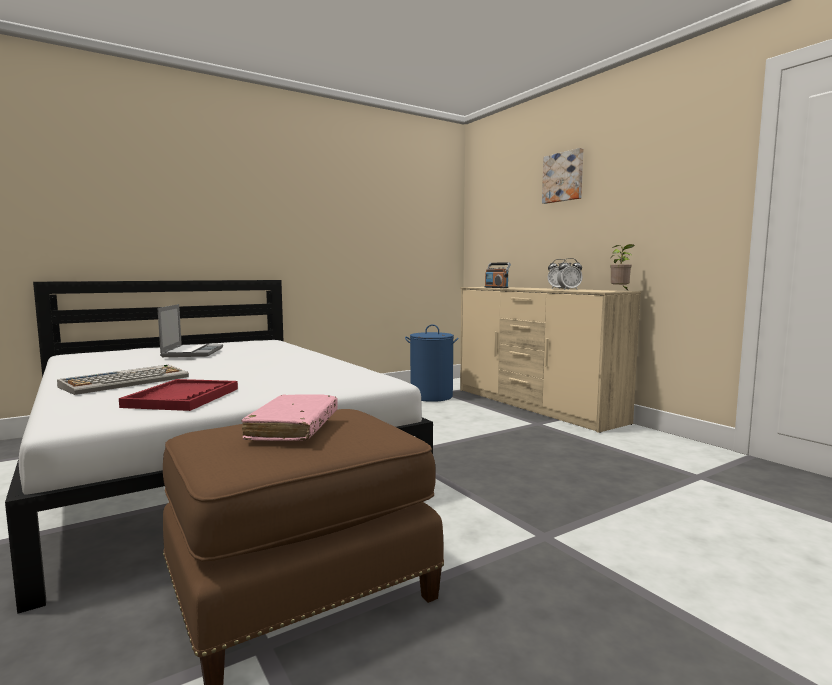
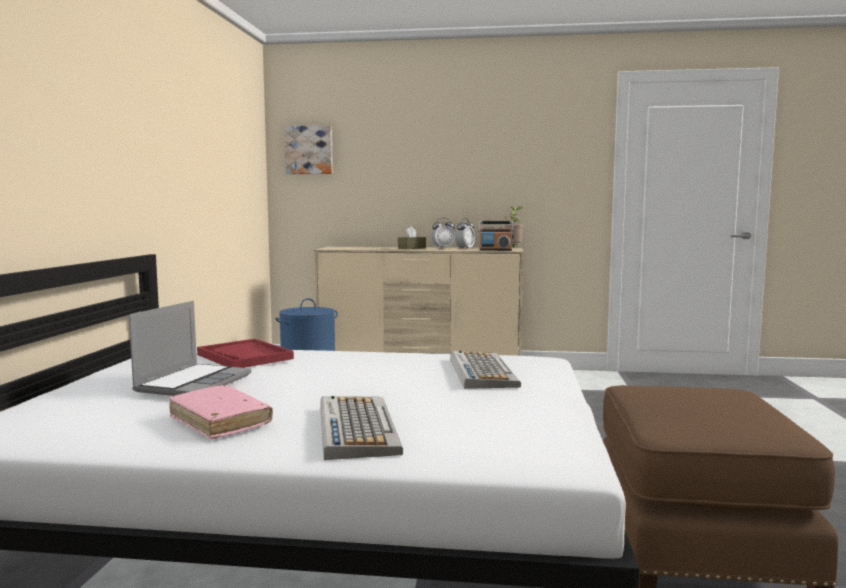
camera: 50 degrees left, 0 degrees up
(183, 398) = (505, 418): red tray -> red tray (245, 356)
(192, 352) = (194, 382): laptop -> laptop turned 75 degrees clockwise
(293, 428) = (699, 402): pink book -> pink book (220, 421)
(310, 377) = (481, 371): none -> keyboard
(496, 287) = (368, 249): radio -> radio (495, 250)
(534, 288) = (411, 248): none -> brown tissue box
(563, 177) = (426, 132): picture -> picture (309, 150)

